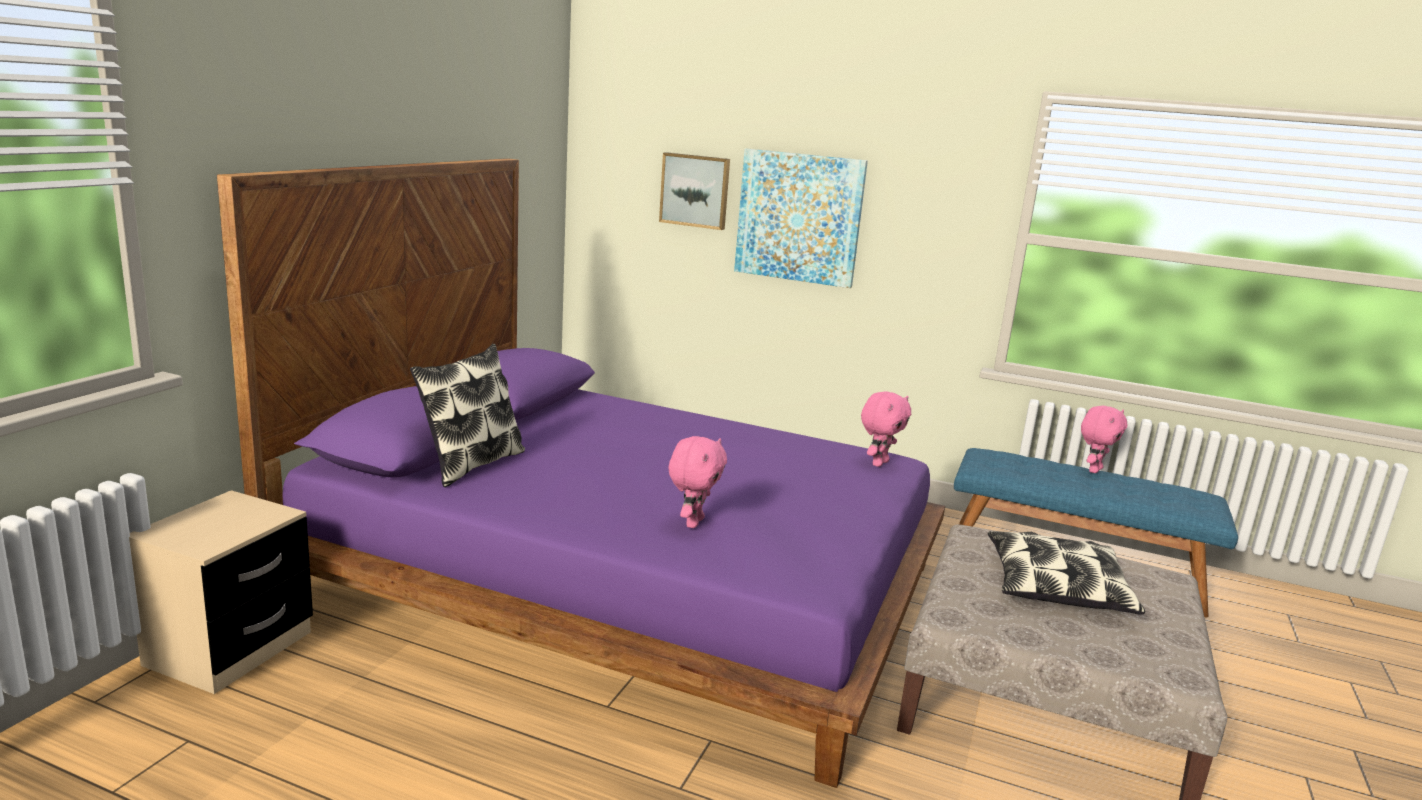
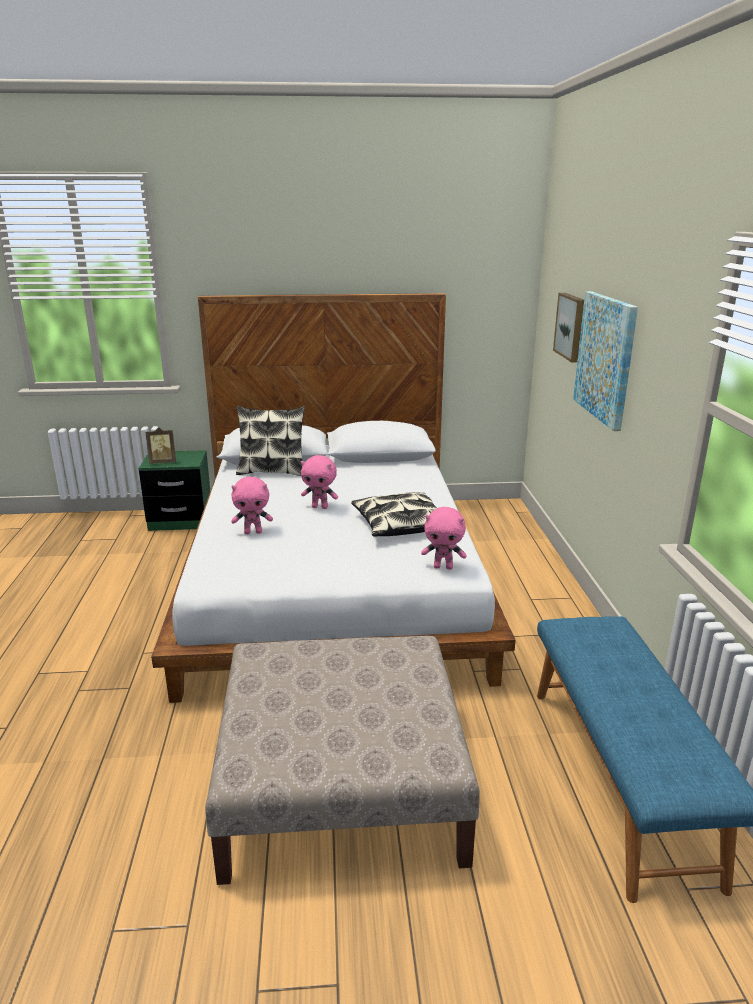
camera: 65 degrees right, 5 degrees up
(219, 534) = (163, 462): none -> picture frame
(230, 649) = (180, 520): beige nightstand -> green nightstand
(626, 580) = (333, 580): purple bed -> white bed
(1056, 588) = (345, 691): pillow -> pillow (400, 525)
(1093, 470) = (671, 689): pink plush toy -> pink plush toy (320, 507)

